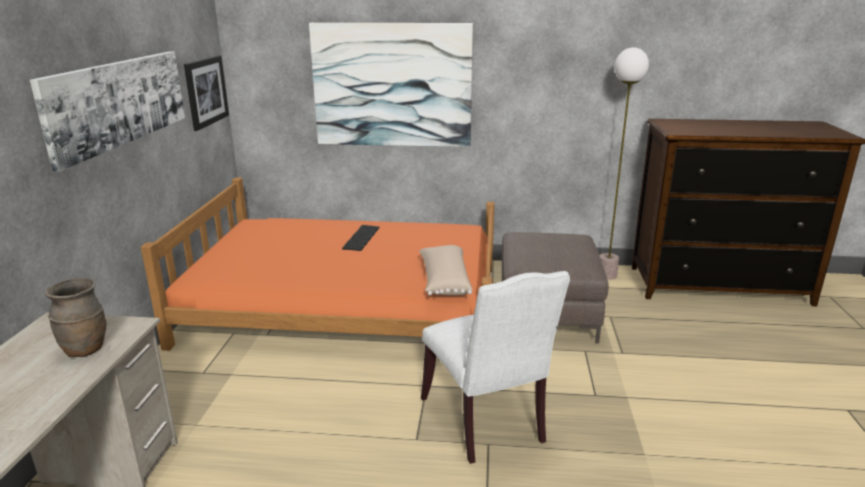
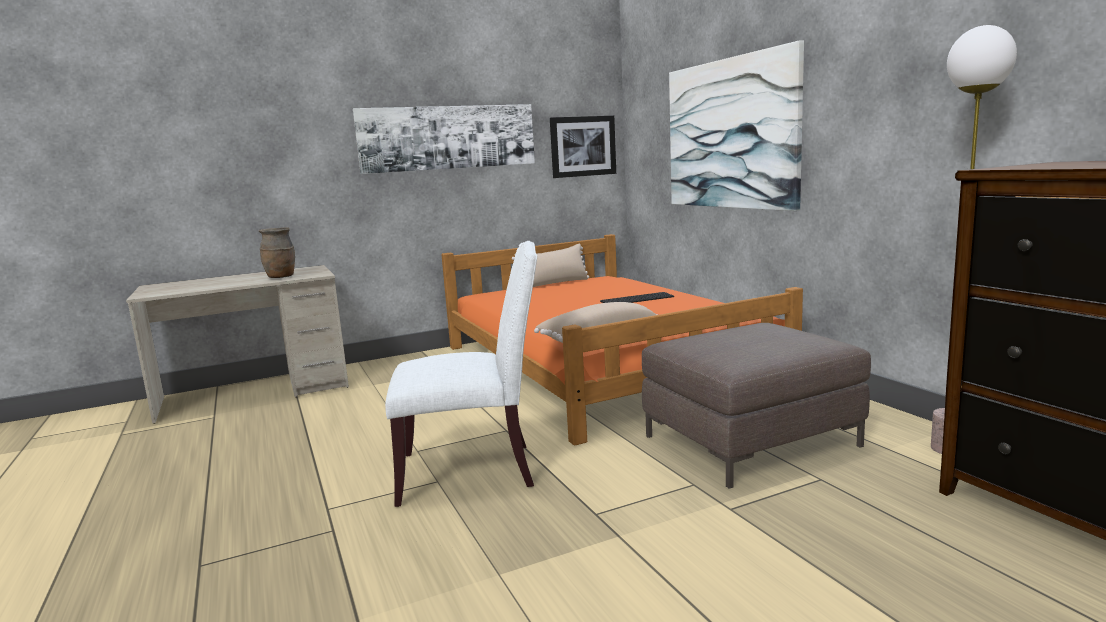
camera: 60 degrees right, 10 degrees down
(227, 243) = (553, 284): none -> beige pillow
(486, 422) = (473, 471): white chair -> white chair turned 135 degrees counterclockwise

